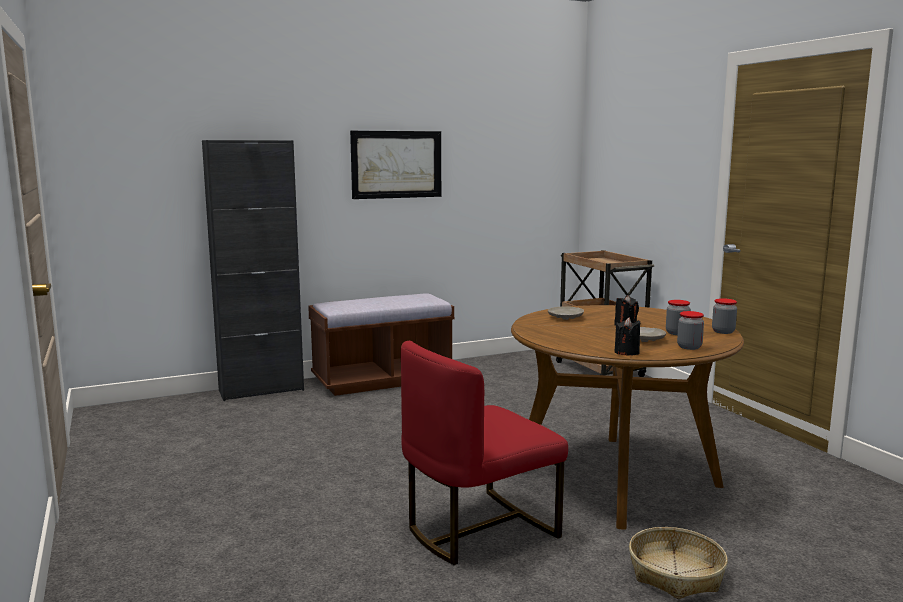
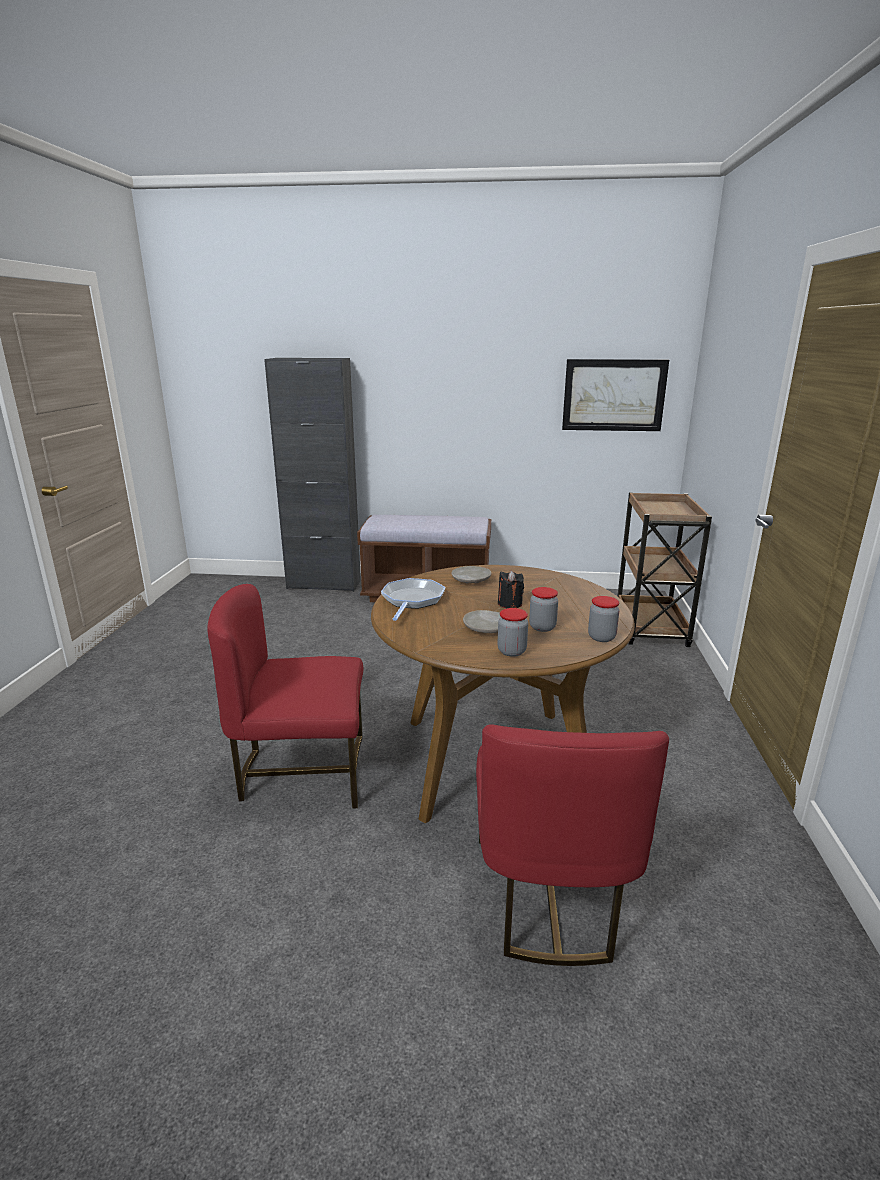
camera: 30 degrees right, 10 degrees up
(396, 164) = (462, 383): picture -> picture (613, 395)
(553, 334) = (412, 600): none -> frying pan
(626, 352) = (429, 642): black candle -> none
(676, 574) = (403, 894): basket -> none
(765, 540) = (549, 896): none -> red chair

